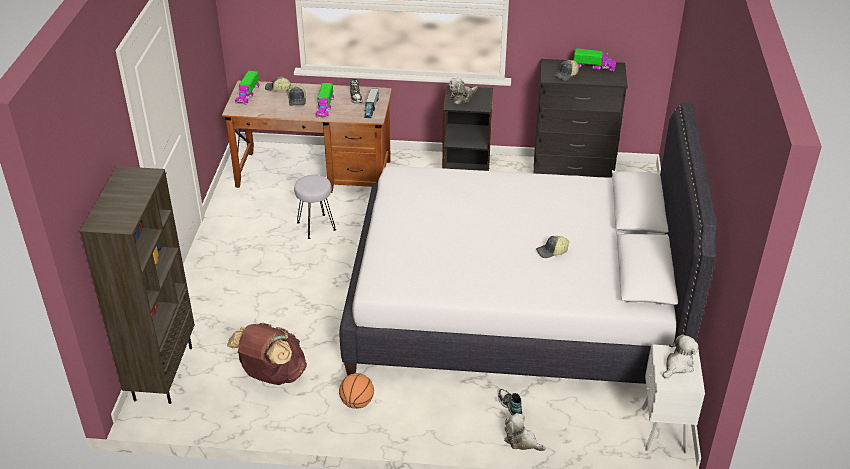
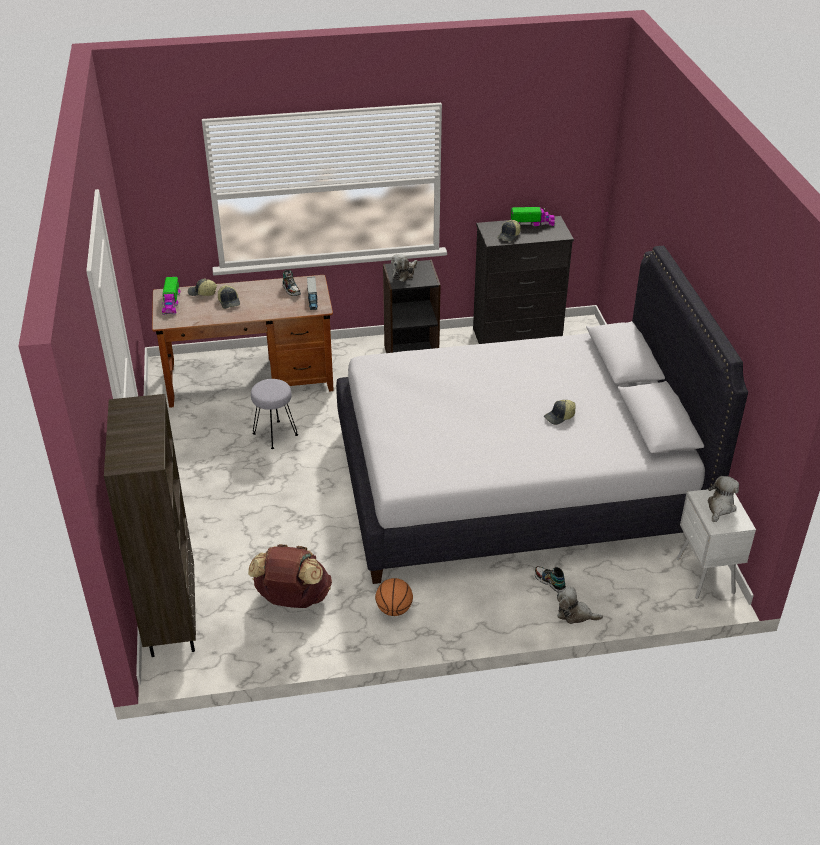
camera: 15 degrees left, 0 degrees up
(325, 107) = (262, 304): toy truck -> none

